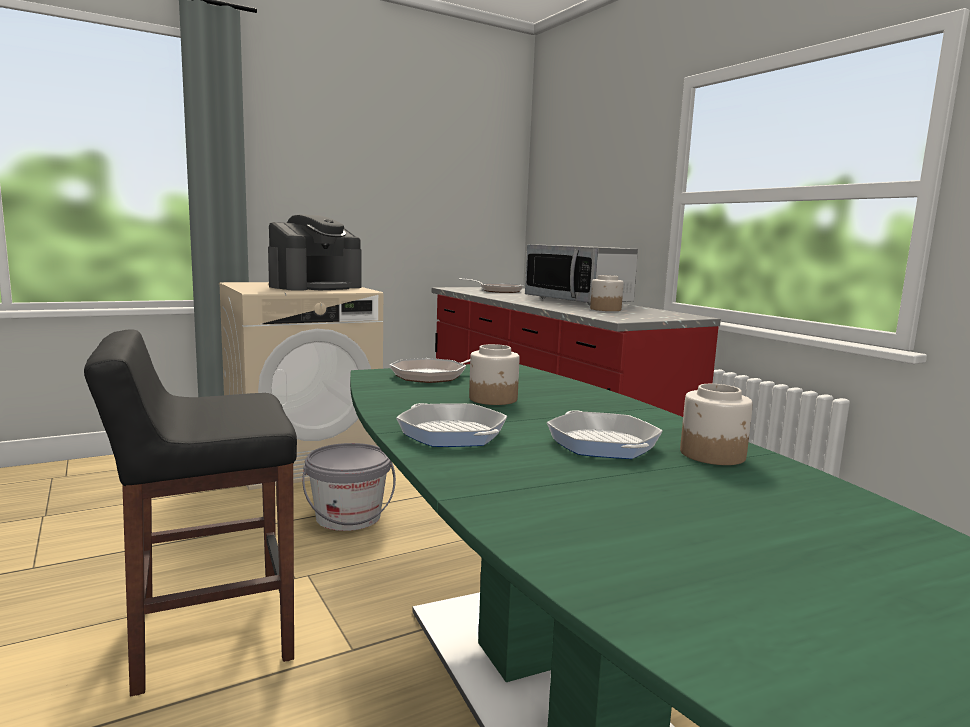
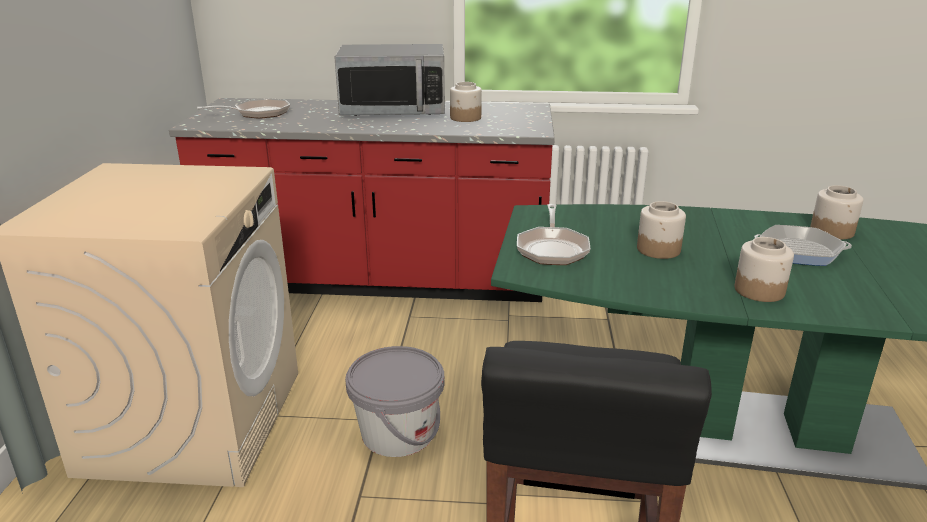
camera: 55 degrees left, 15 degrees up
(315, 287) = (166, 188): coffee machine -> none
(452, 433) = (759, 290): frying pan -> jar

